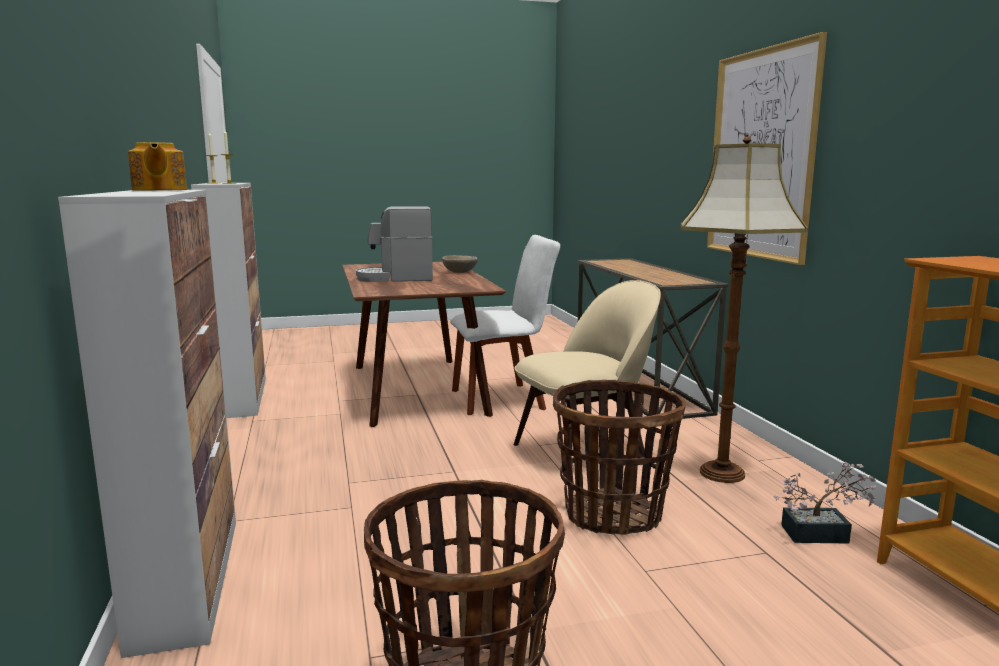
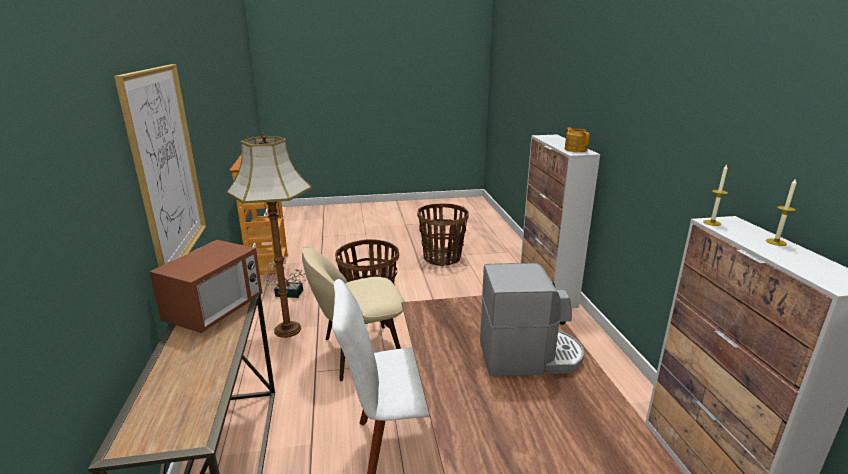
camera: 175 degrees left, 10 degrees up
(459, 272) = (448, 387): beige bowl -> none
(672, 278) = (215, 311): none -> microwave

